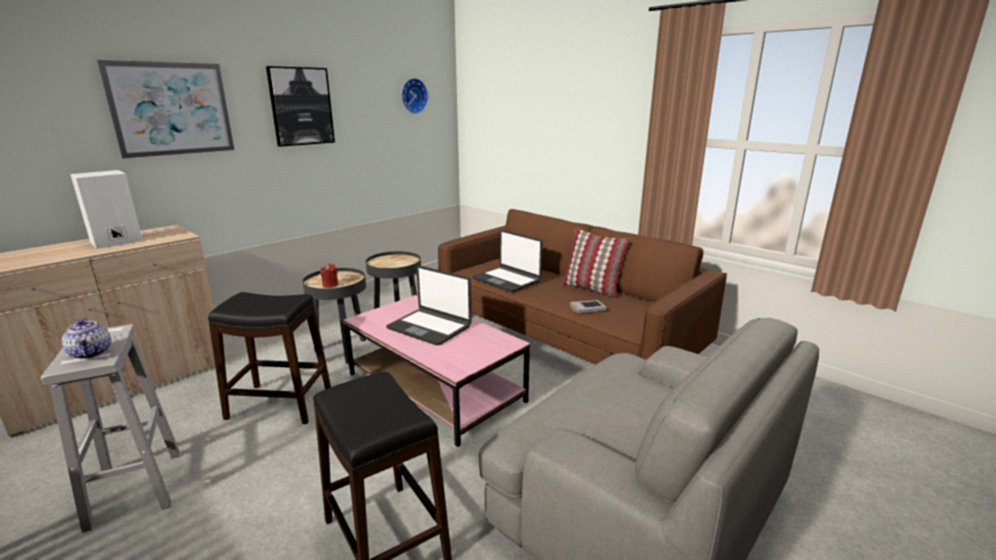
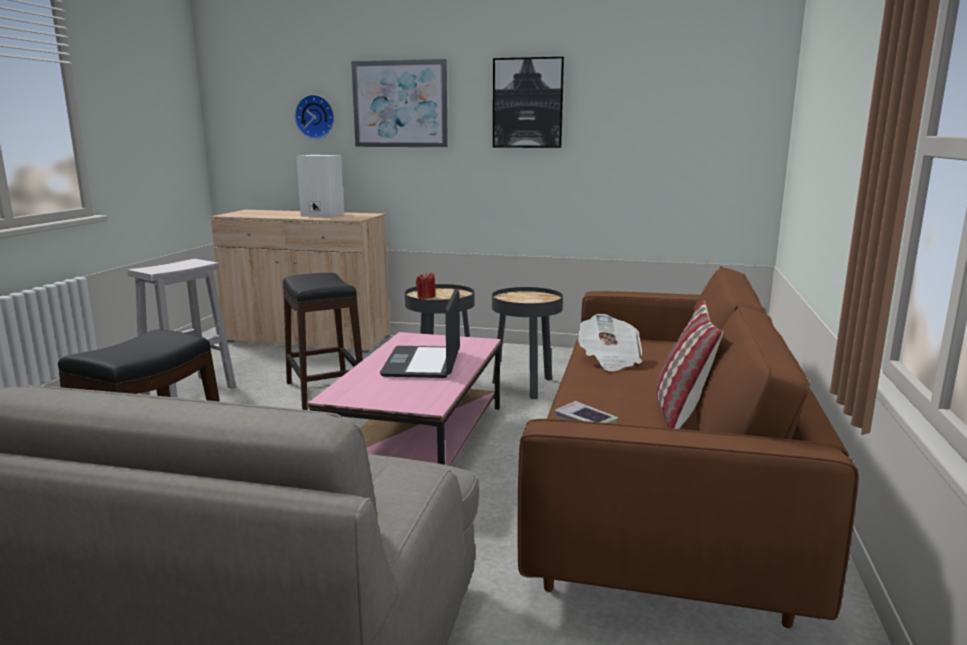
camera: 60 degrees right, 5 degrees down
(91, 353) = (164, 267): teapot -> none
(413, 96) = (700, 89): wall clock -> wall clock (316, 117)
(507, 280) = (609, 360): laptop -> newspaper

